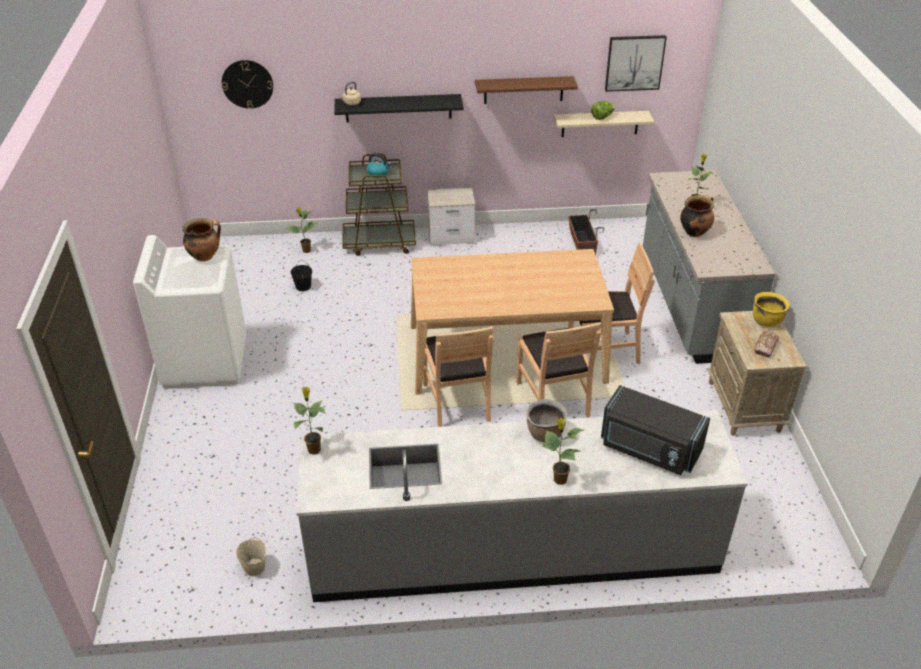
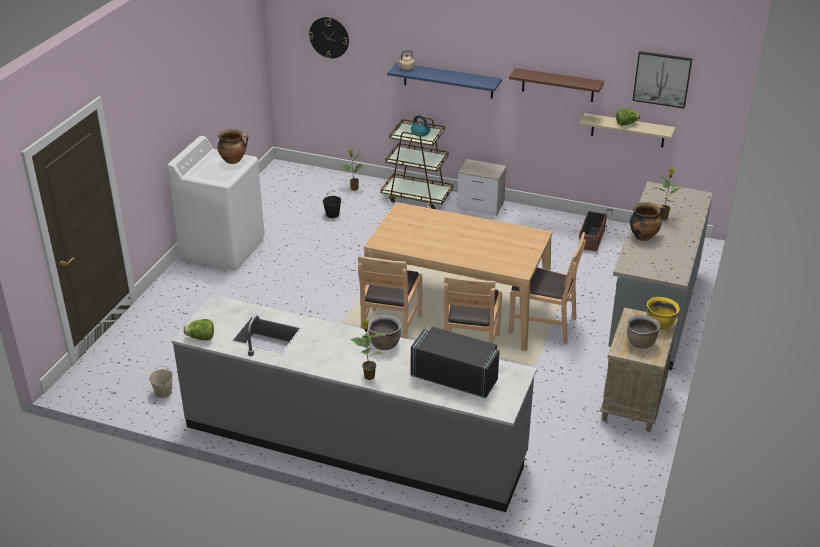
camera: 25 degrees right, 5 degrees down
(314, 449) = (213, 305): potted plant -> none
(330, 497) = (201, 338): none -> lettuce
(398, 108) = (448, 80): black shelf -> blue shelf
(649, 449) = (455, 377): black microwave -> black microwave turned 150 degrees clockwise
(765, 347) = (640, 343): bread -> brown cooking pot

